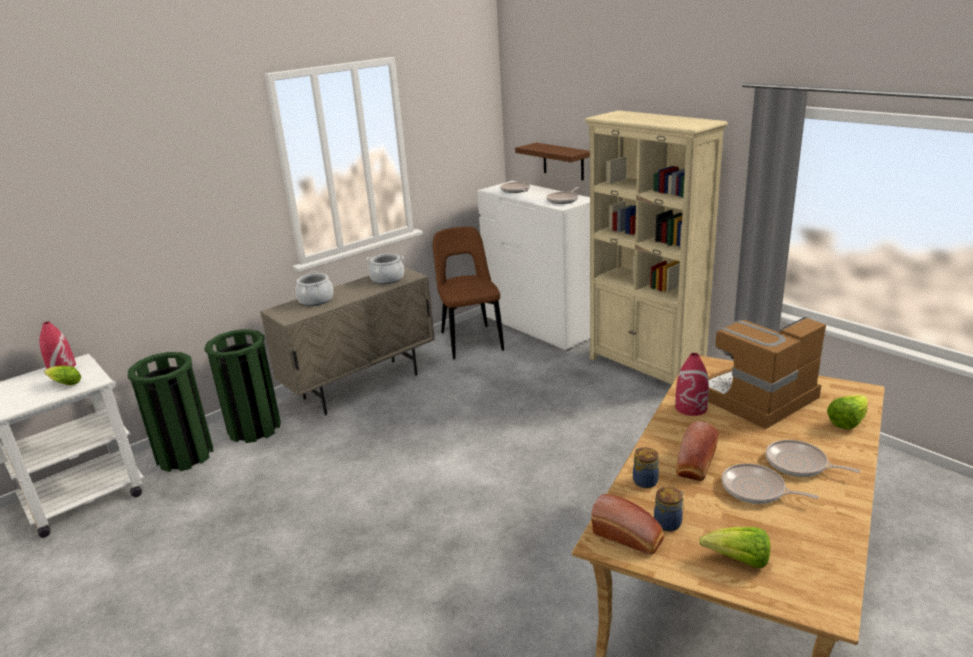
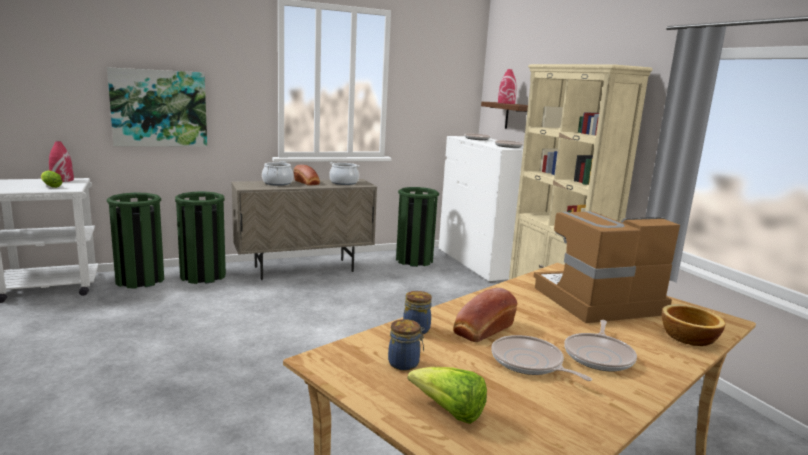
camera: 15 degrees right, 10 degrees down
(153, 245) = (159, 108): none -> picture
(470, 340) = (414, 260): brown chair -> green trash can
(629, 537) = (352, 363): bread -> bread (307, 183)
(691, 407) = (520, 293): red vase -> red vase (506, 103)
(799, 464) = (599, 356): frying pan -> frying pan turned 120 degrees counterclockwise
(847, 422) = (687, 338): lettuce -> bowl

